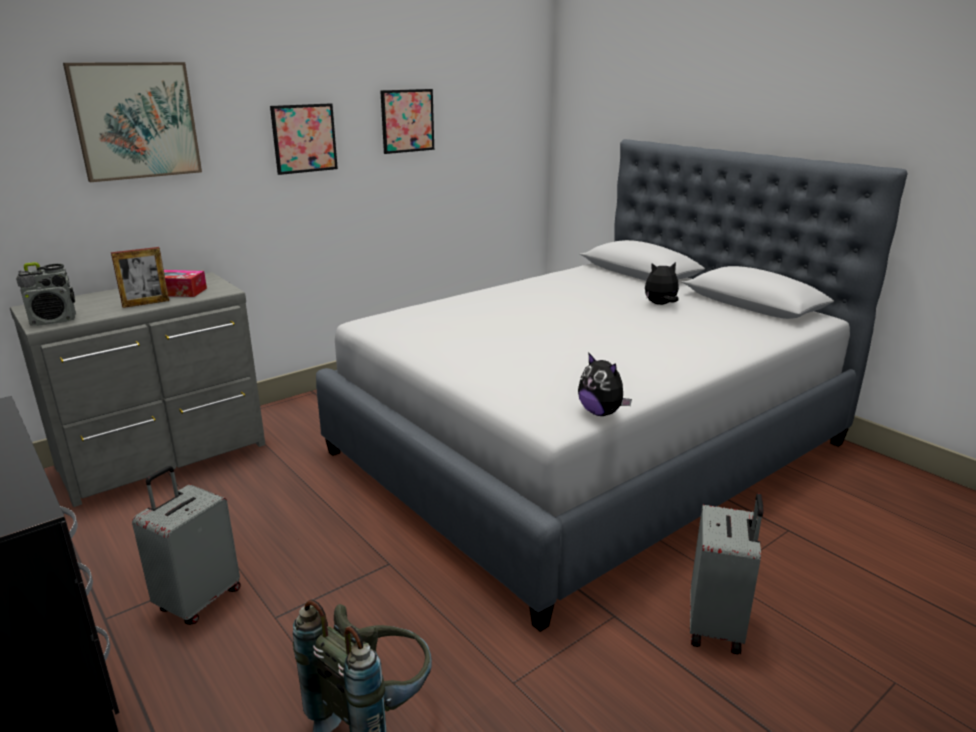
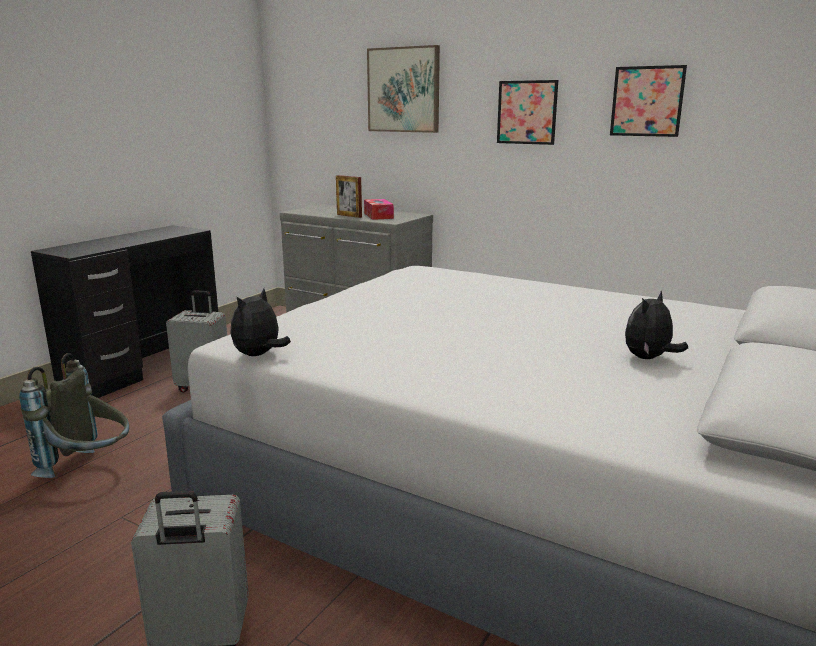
camera: 70 degrees right, 5 degrees down
(54, 320) = (303, 211): radio -> none
(660, 304) = (649, 358): plush toy -> plush toy turned 105 degrees counterclockwise

